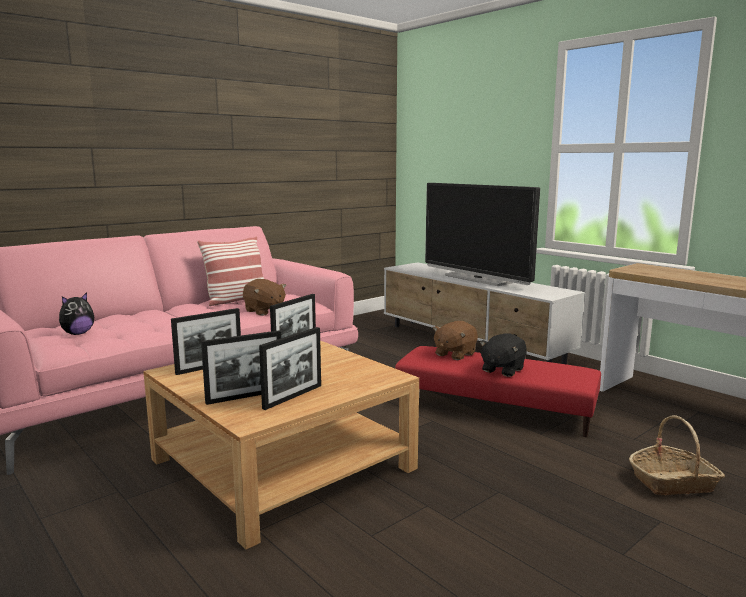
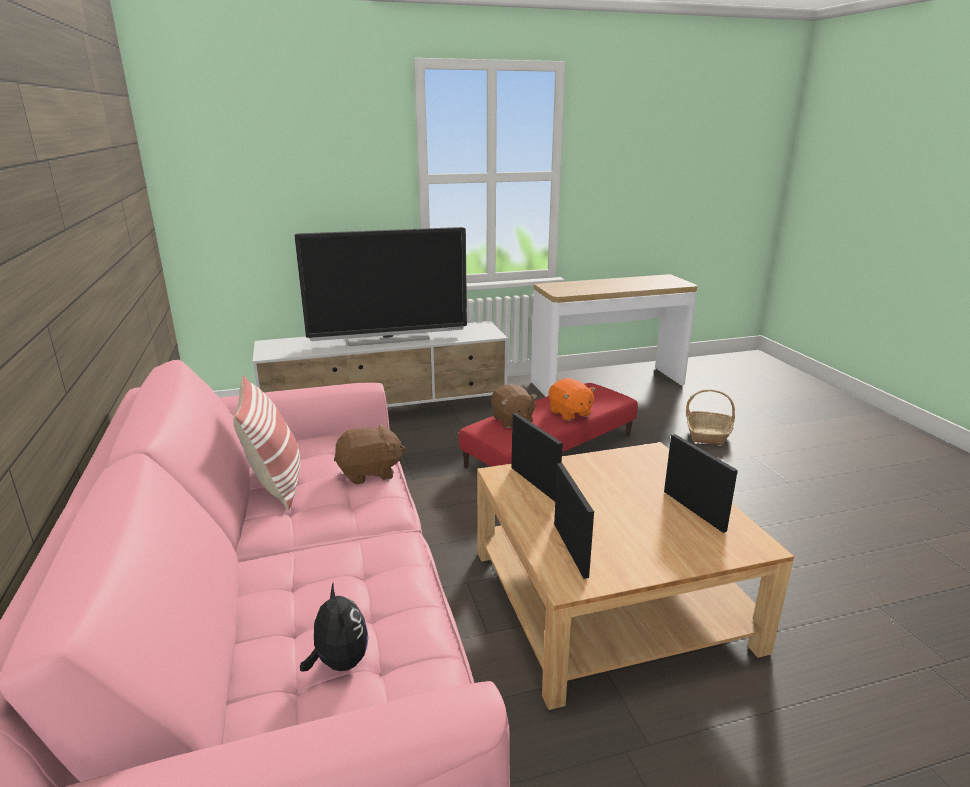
camera: 65 degrees left, 10 degrees up
(245, 396) = (685, 538): picture frame -> none
(502, 370) = (570, 413): black plush toy -> orange plush toy

